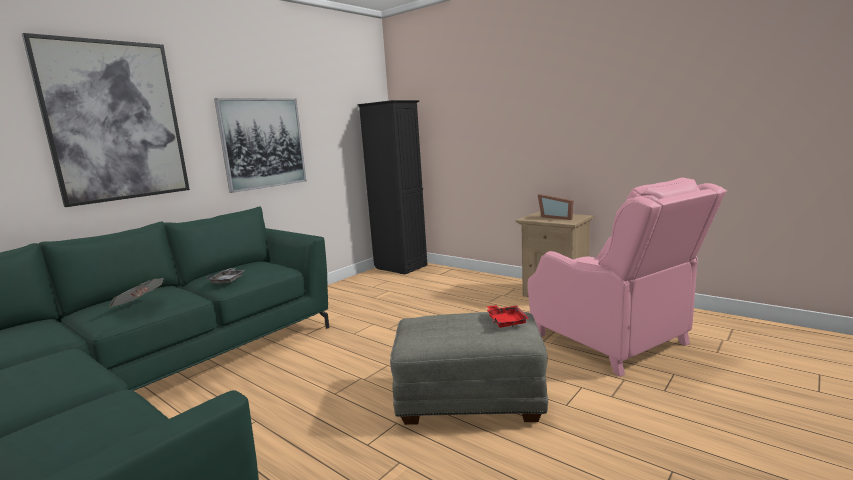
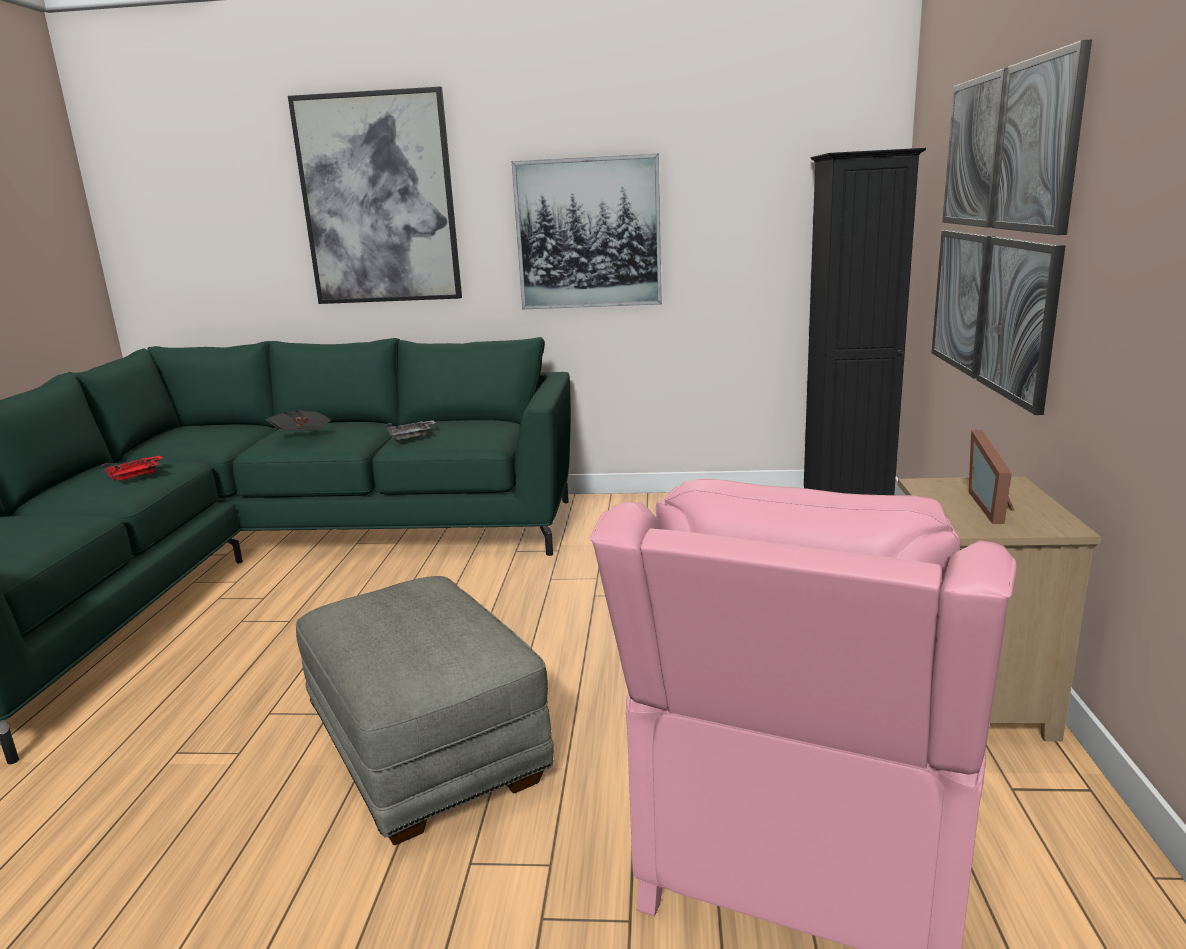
camera: 55 degrees right, 5 degrees up
(485, 129) = (997, 231): none -> picture
(506, 321) = (446, 651): red tray -> red tray (135, 475)

